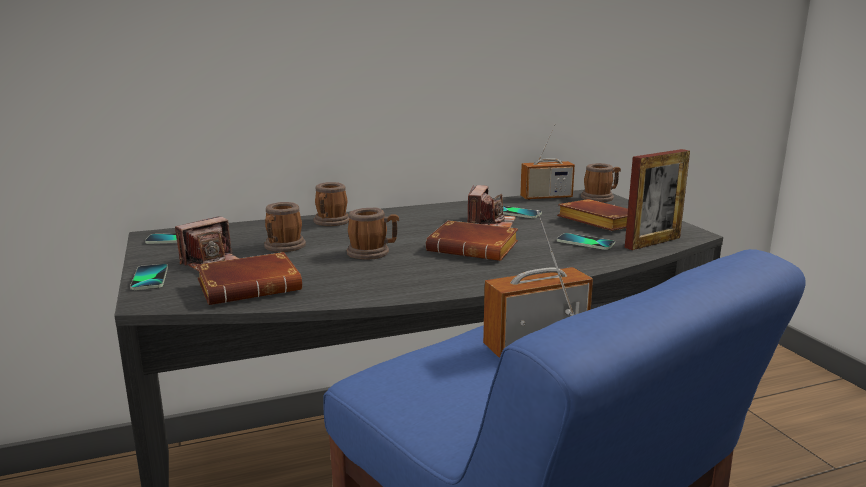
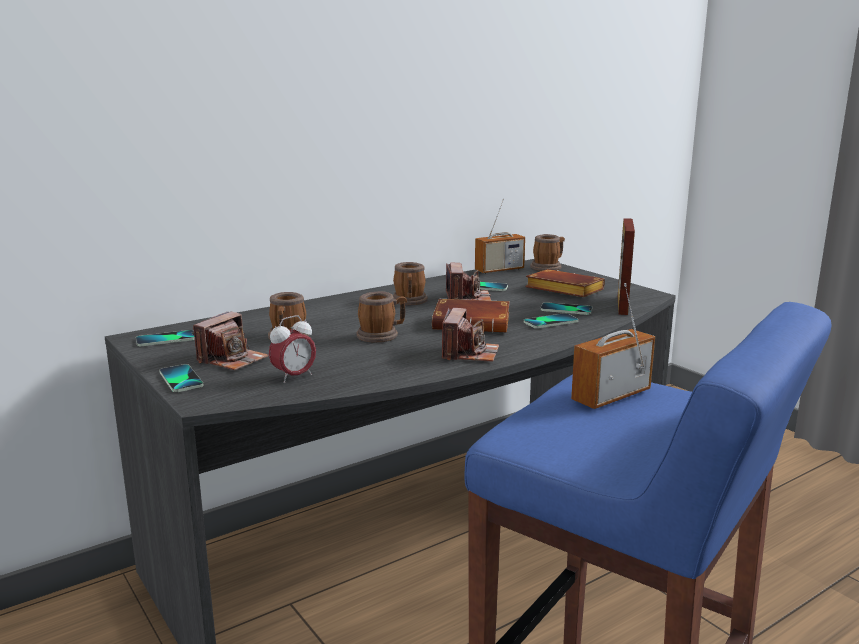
camera: 15 degrees left, 0 degrees up
(252, 286) = (294, 377): brown book -> alarm clock
(330, 222) = (312, 310): mug -> mug (410, 301)
(444, 279) = (469, 353): none -> camera
(558, 254) = (550, 322): none -> phone
(652, 242) = (622, 305): picture frame -> picture frame turned 150 degrees clockwise

